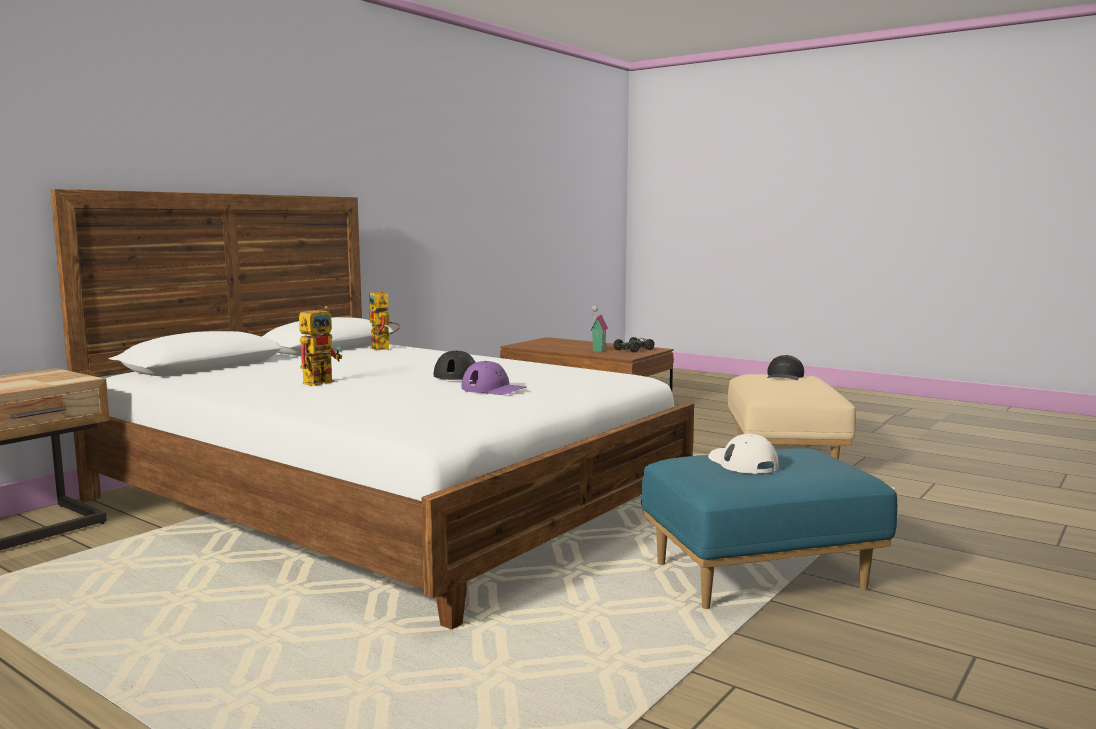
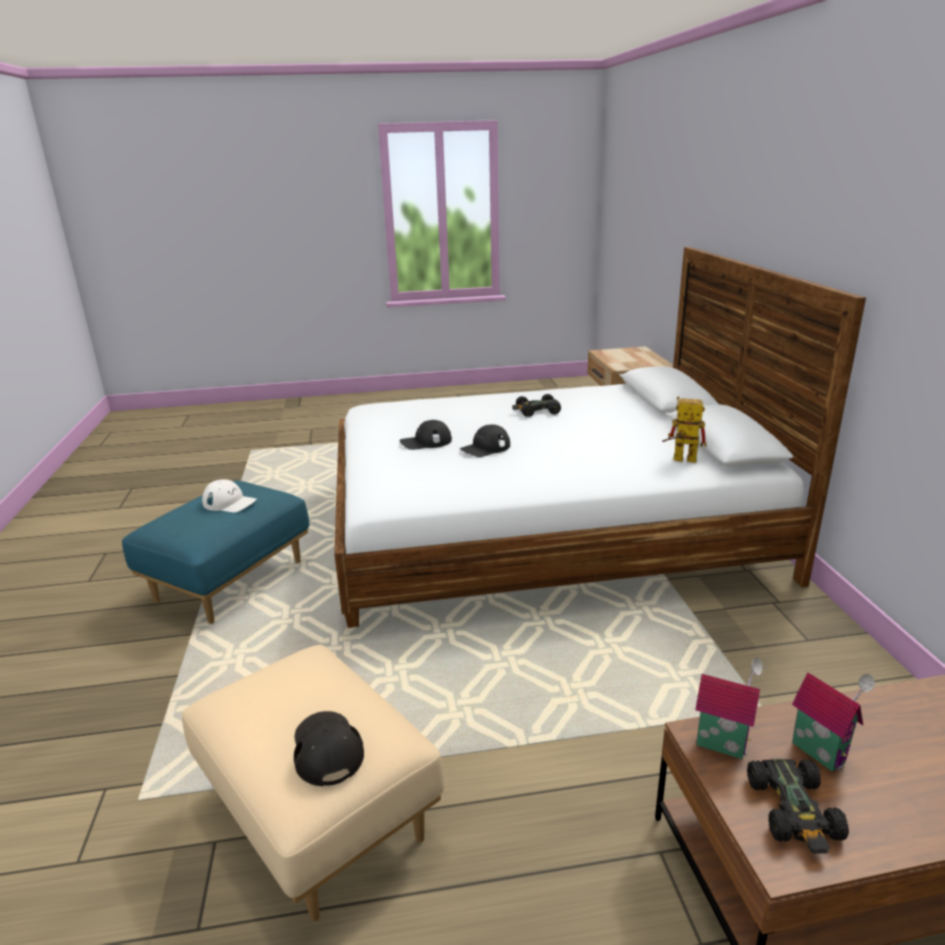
camera: 135 degrees right, 15 degrees up
(321, 381) = (537, 411): toy robot -> black toy car
(493, 389) = (426, 442): purple cap -> black cap
(624, 355) = (721, 743): none -> toy house

